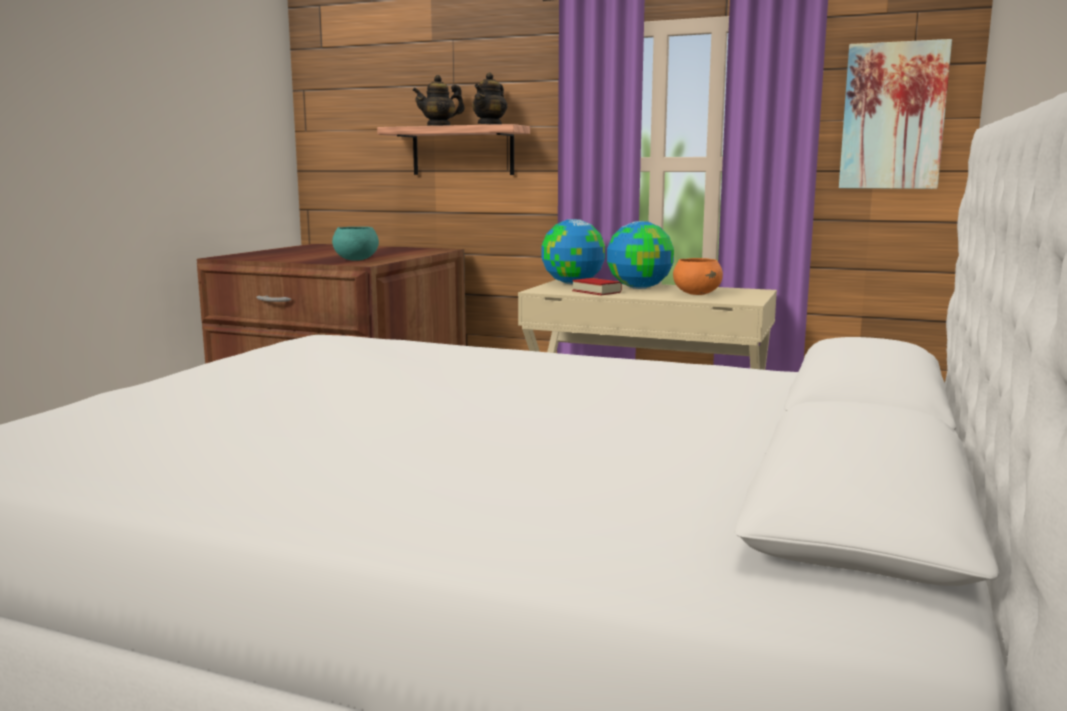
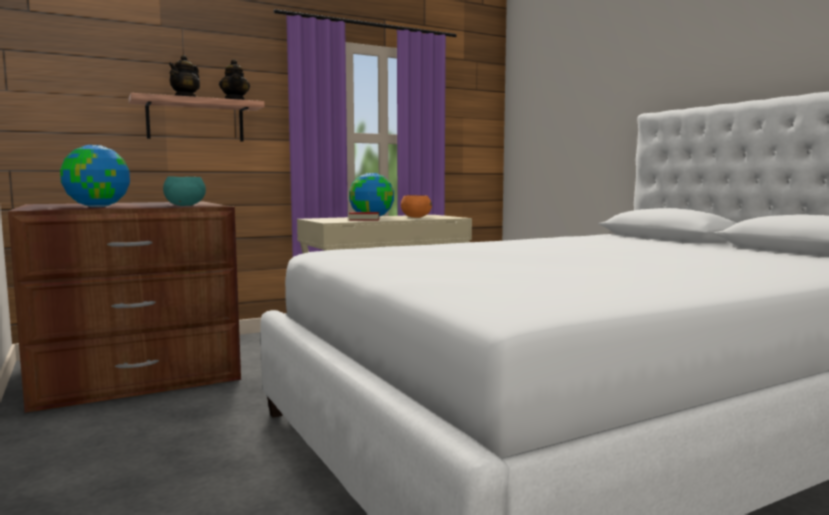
camera: 50 degrees left, 5 degrees down
(572, 283) = (322, 219): globe -> globe (97, 207)
(893, 116) = (470, 116): picture -> none

